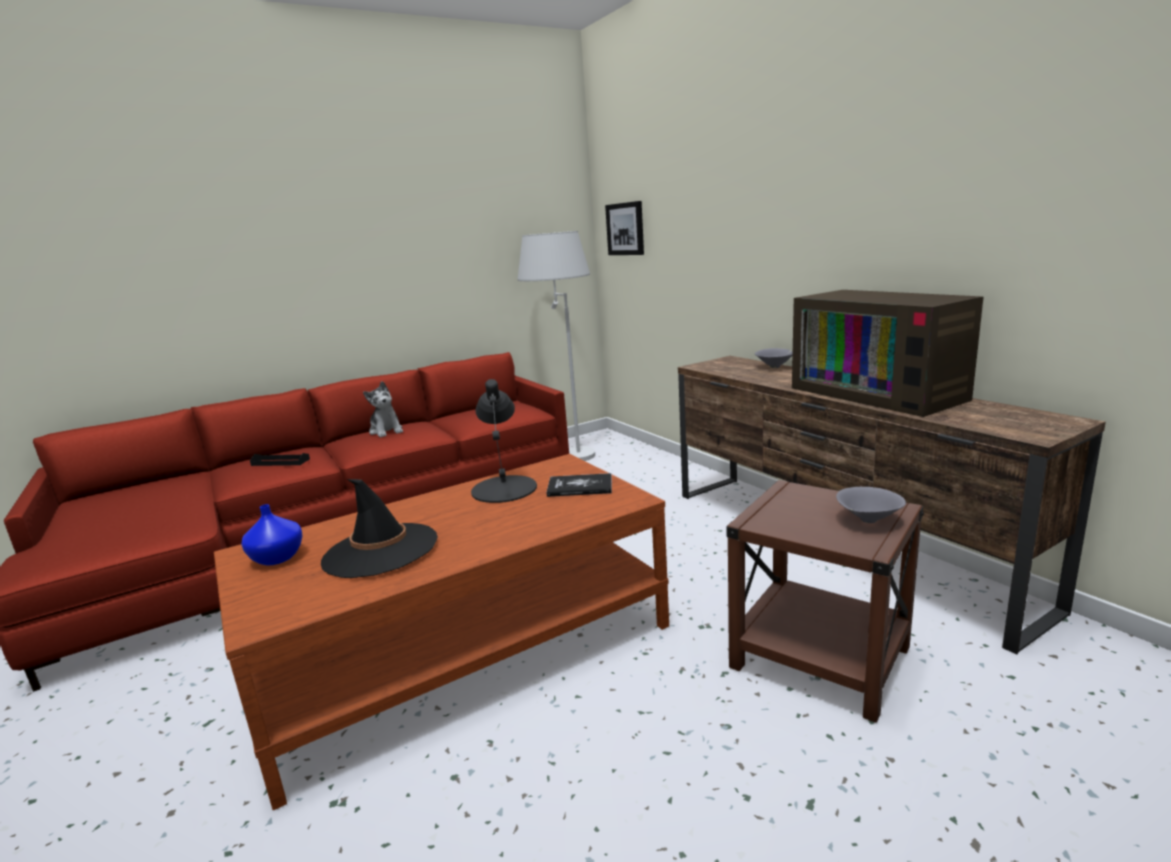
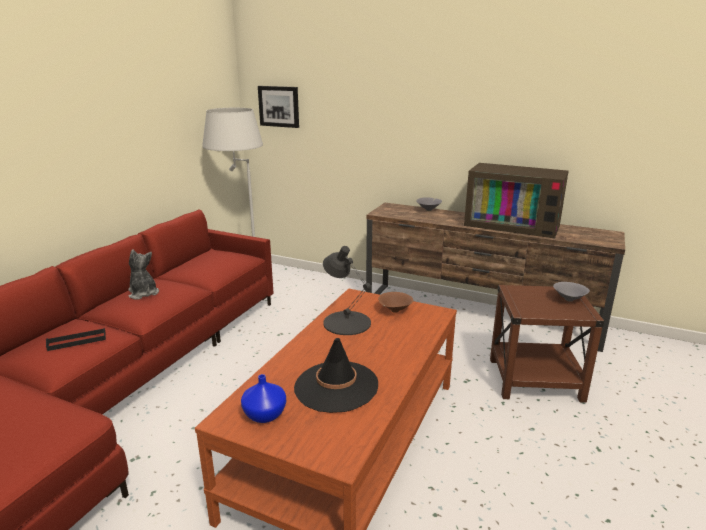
camera: 35 degrees left, 5 degrees up
(386, 431) = (143, 293): plush toy -> plush toy turned 150 degrees counterclockwise
(580, 487) = (394, 311): book -> brown bowl

